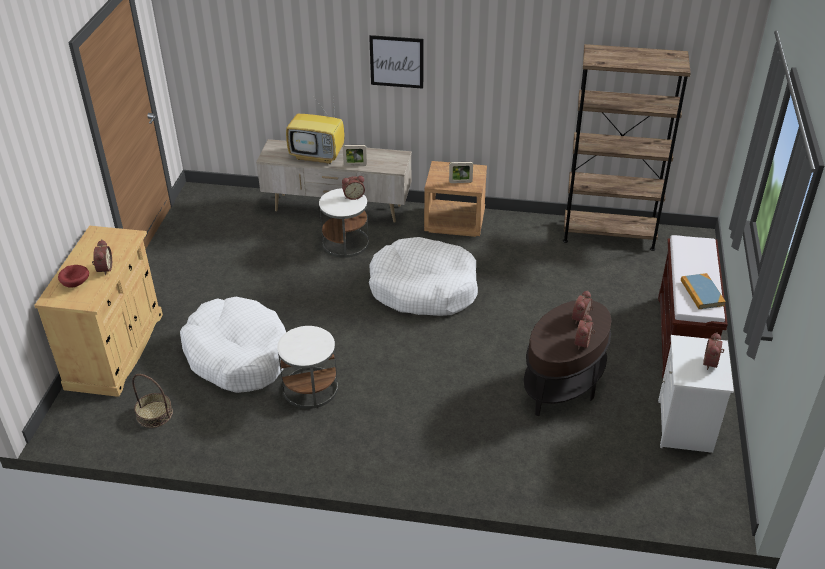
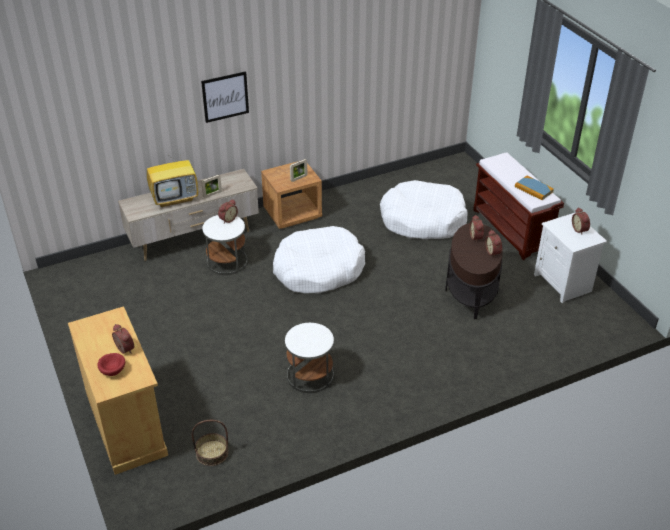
camera: 35 degrees left, 0 degrees up
(238, 355) = (231, 379): white dog bed -> white dog bed (422, 220)
(609, 234) = (404, 181): brown bookcase -> none

